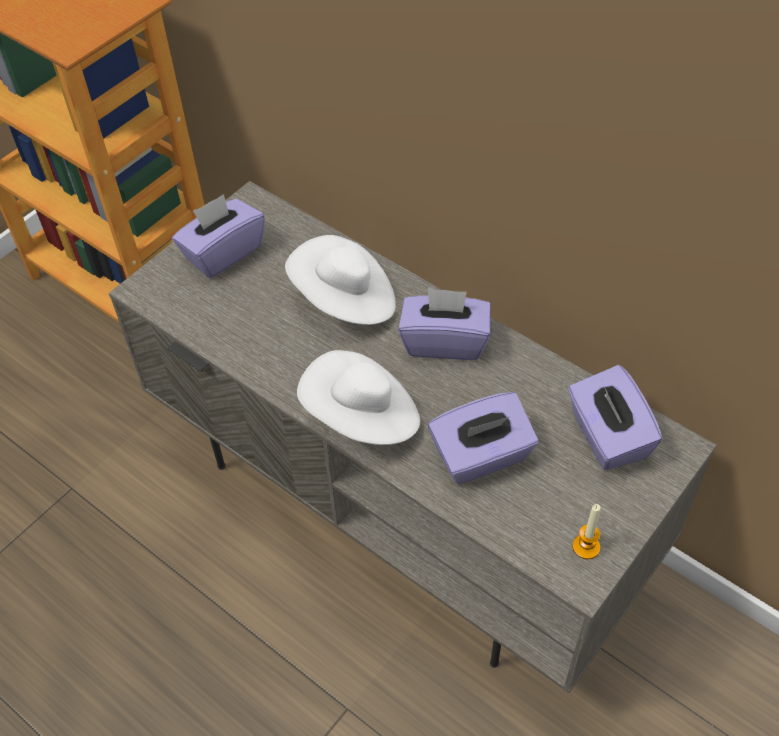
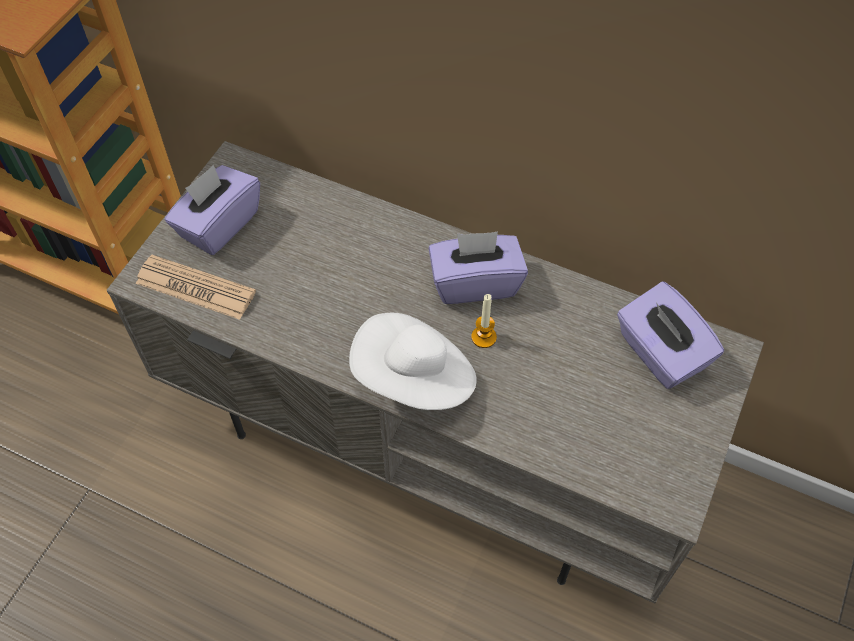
camera: 15 degrees left, 5 degrees up
(186, 304) = (195, 288): none -> newspaper
(345, 301) = (362, 256): white hat -> none
(481, 456) = (545, 397): purple tissue box -> none
(586, 547) = (671, 471): candle -> candle (483, 337)

